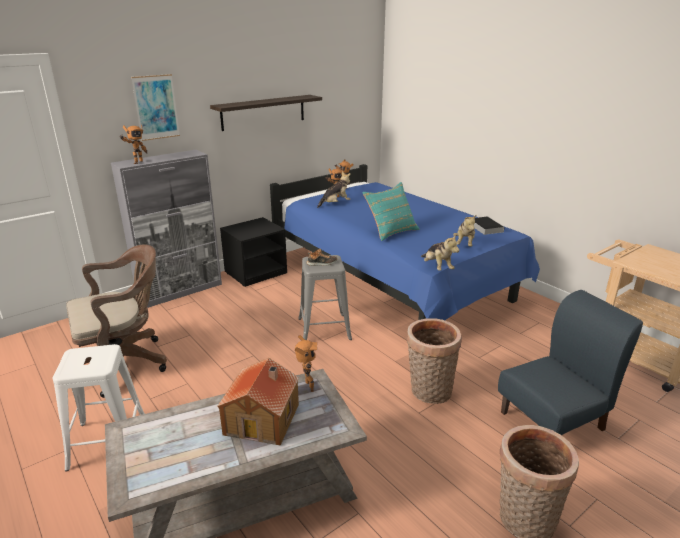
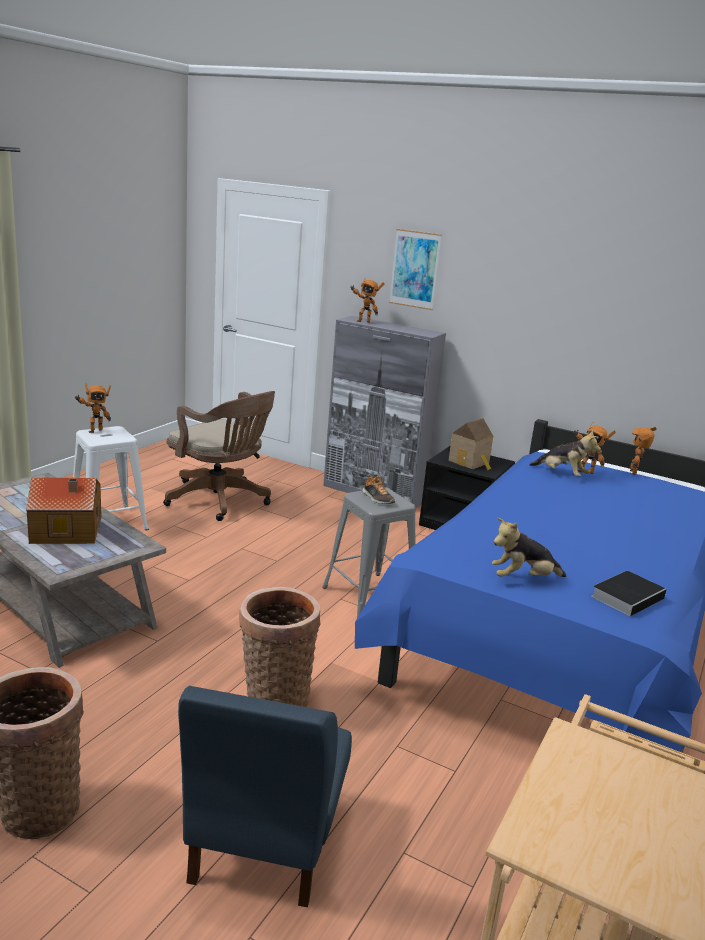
camera: 65 degrees right, 5 degrees down
(254, 229) = (470, 462): none -> toy house
(263, 112) = (556, 314): shelf -> none
(307, 387) = (126, 543): toy robot -> toy robot (94, 430)
(391, 231) = (504, 519): turquoise pillow -> none
(437, 267) = (407, 560): plush toy -> none
(553, 420) = (264, 842): blue chair -> blue chair turned 60 degrees clockwise

